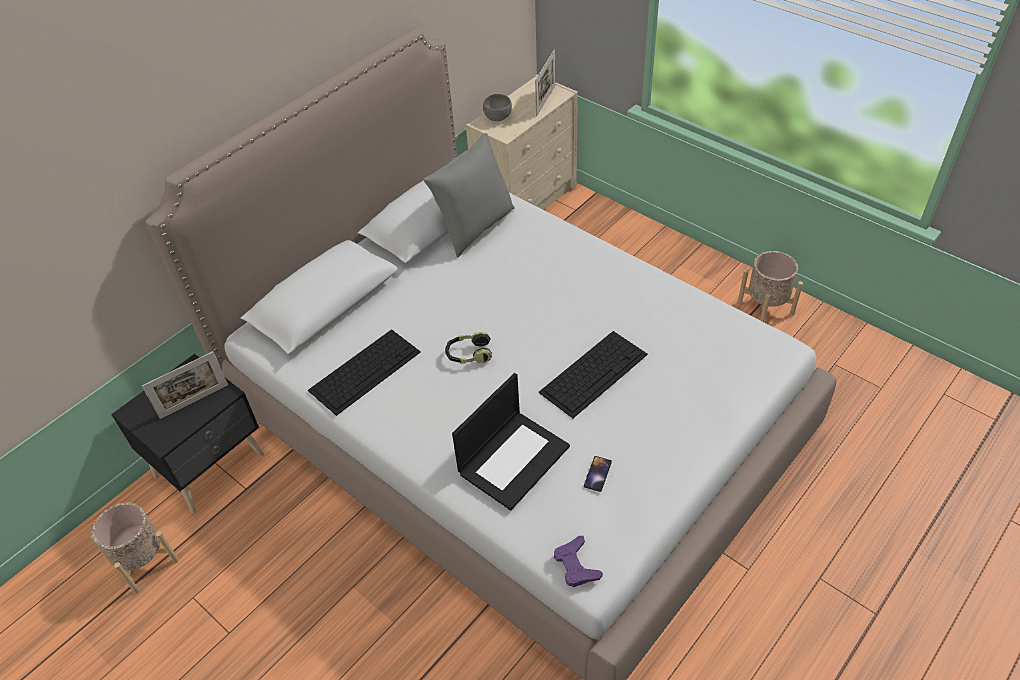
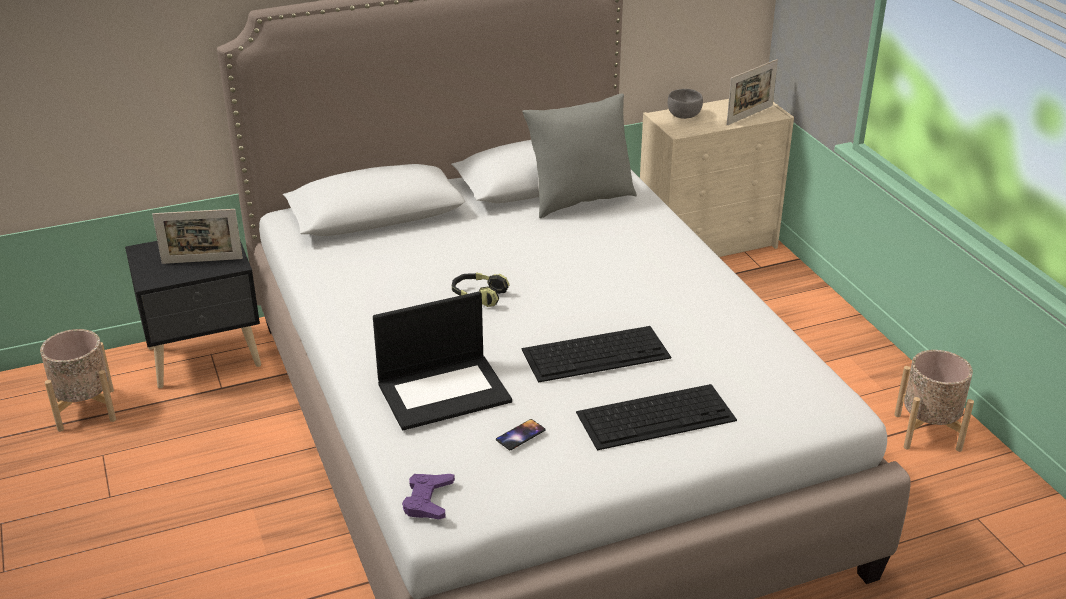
camera: 25 degrees right, 15 degrees down
(365, 370) = (366, 275): keyboard -> keyboard (657, 416)

